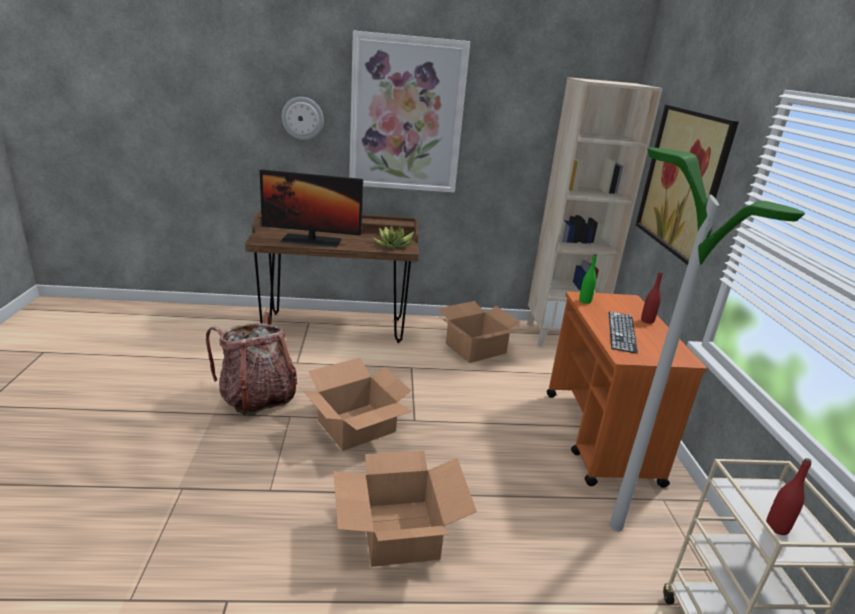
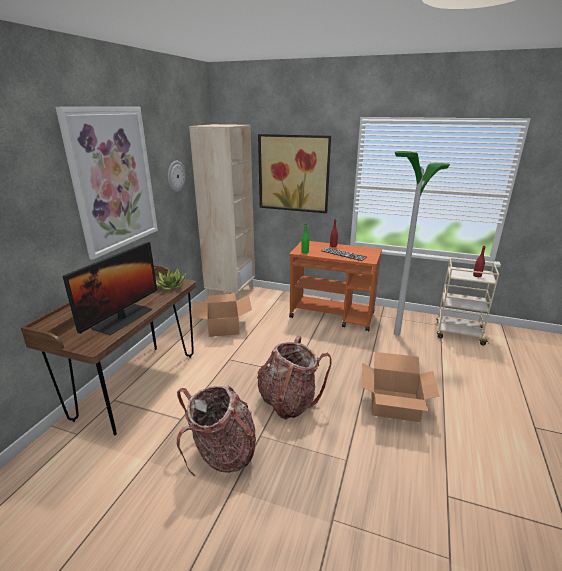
camera: 65 degrees left, 0 degrees up
(302, 118) = (32, 210): wall clock -> wall clock (176, 176)
(357, 427) = (289, 401): cardboard box -> backpack

